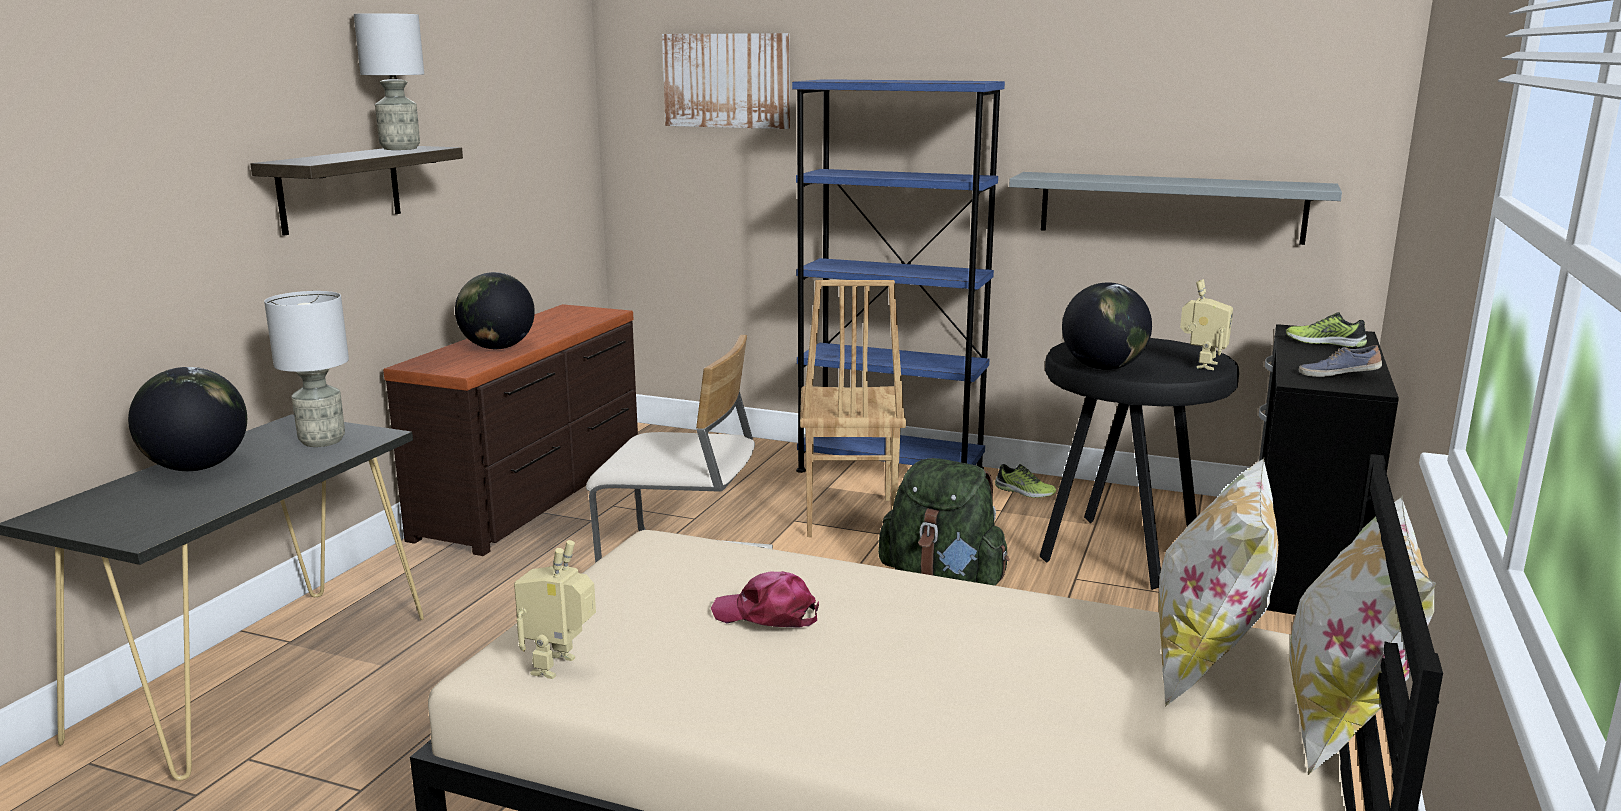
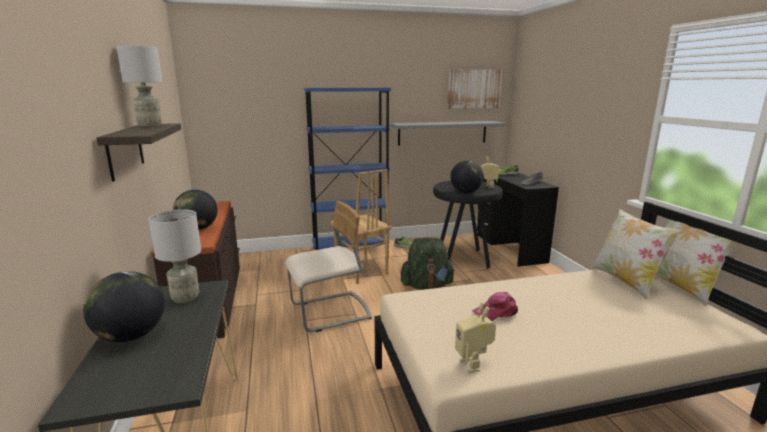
camera: 35 degrees left, 0 degrees up
(727, 80) = (254, 88): picture -> picture (474, 89)

